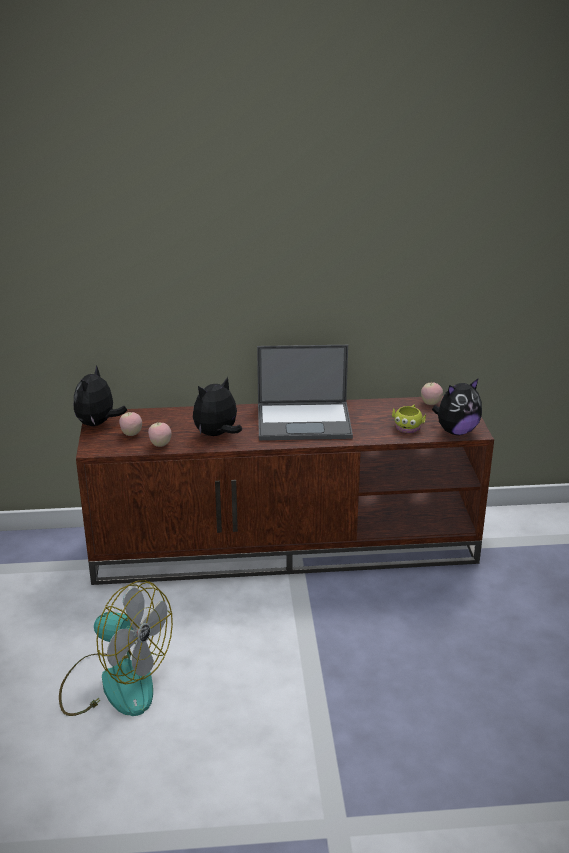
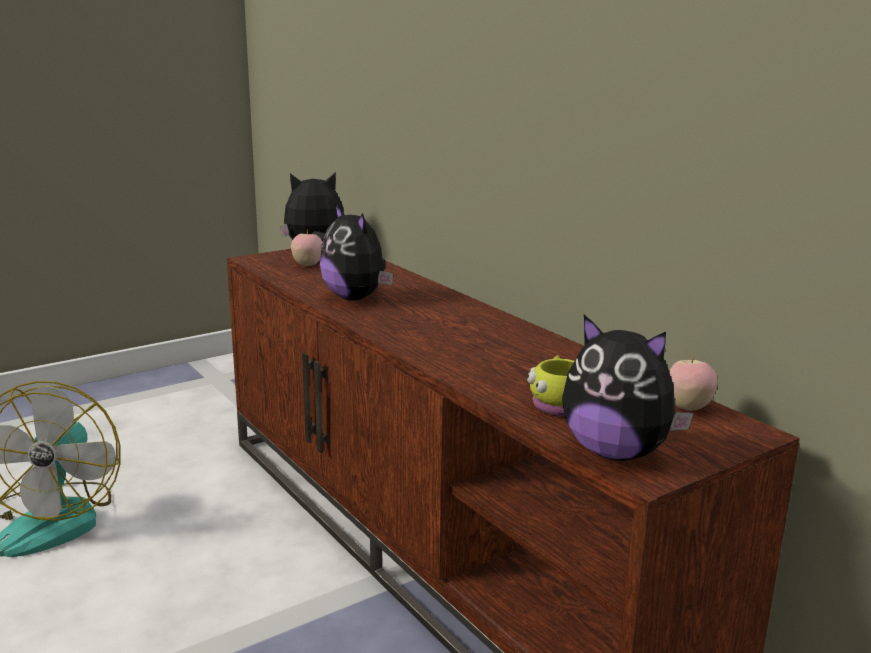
camera: 60 degrees right, 10 degrees down
(160, 445) = (296, 280): apple -> none
(217, 435) = (356, 298): plush toy -> plush toy turned 150 degrees counterclockwise
(305, 421) = (467, 333): laptop -> none

